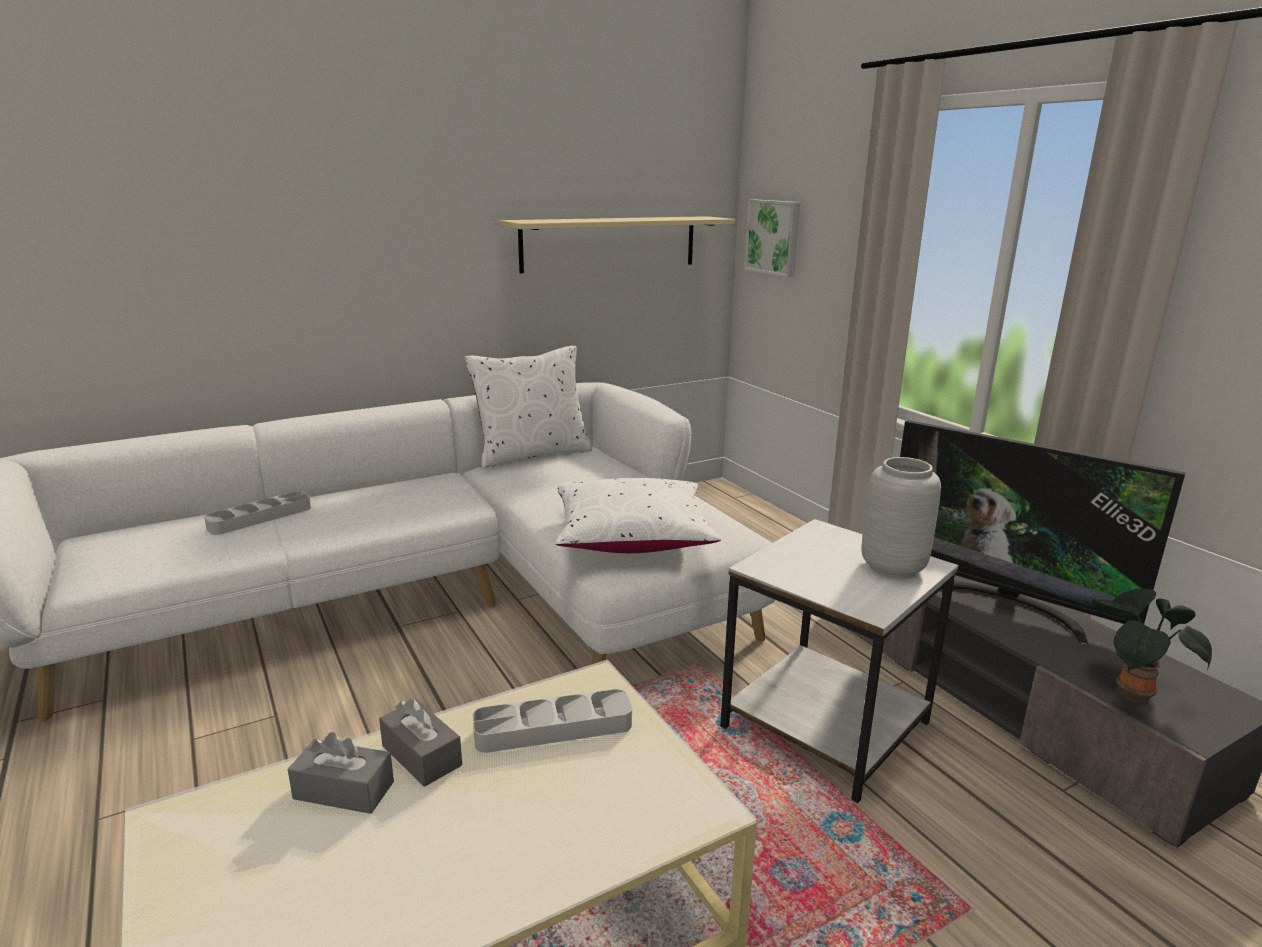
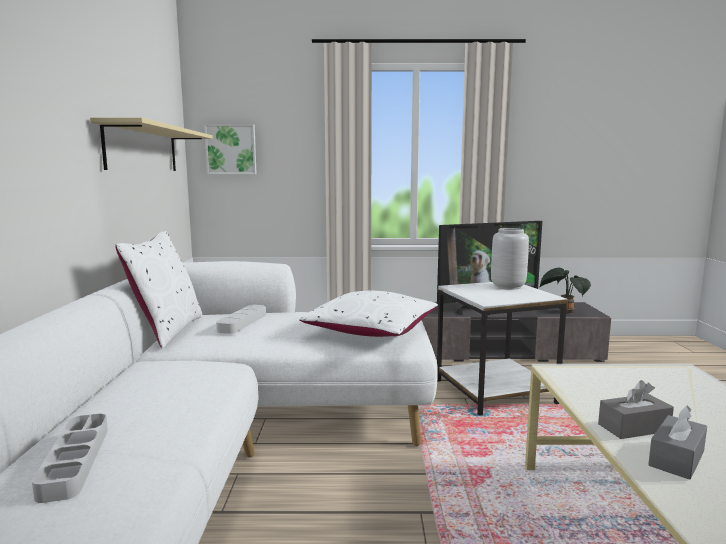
camera: 60 degrees left, 10 degrees down
(553, 728) = (606, 387): grey tray -> grey tray (242, 322)

